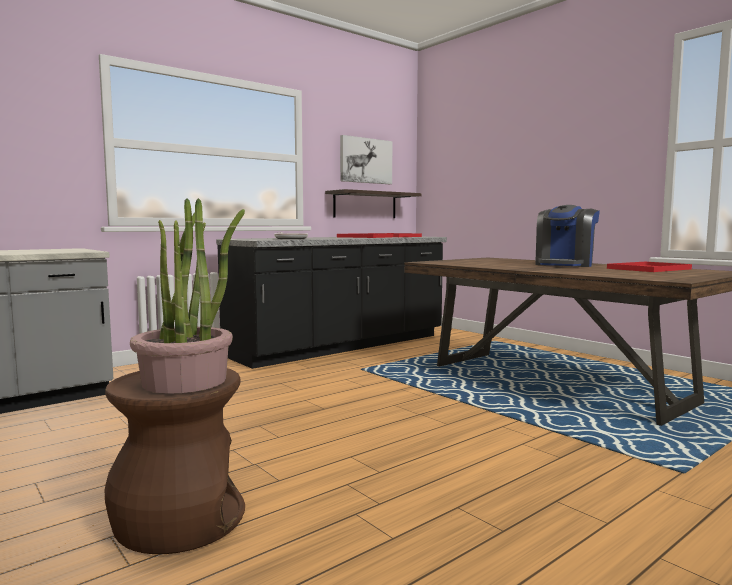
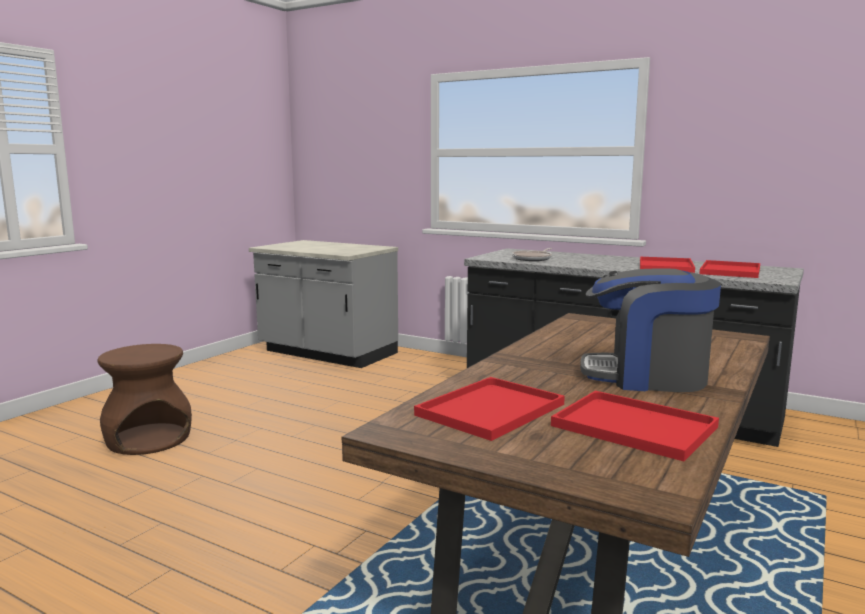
camera: 70 degrees right, 5 degrees up
(185, 381) = (136, 355): potted plant -> none
(365, 160) = (766, 142): picture -> none
(365, 205) = (758, 213): shelf -> none
(632, 274) = (490, 411): none -> red tray

